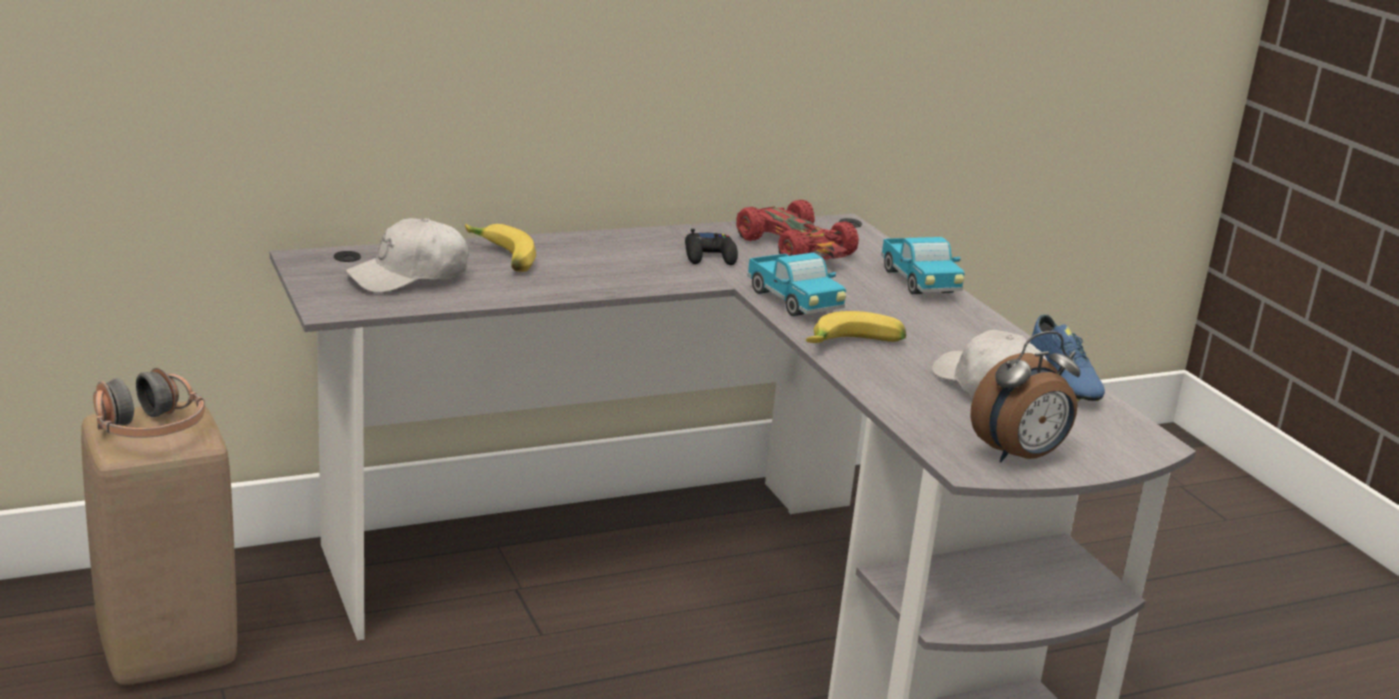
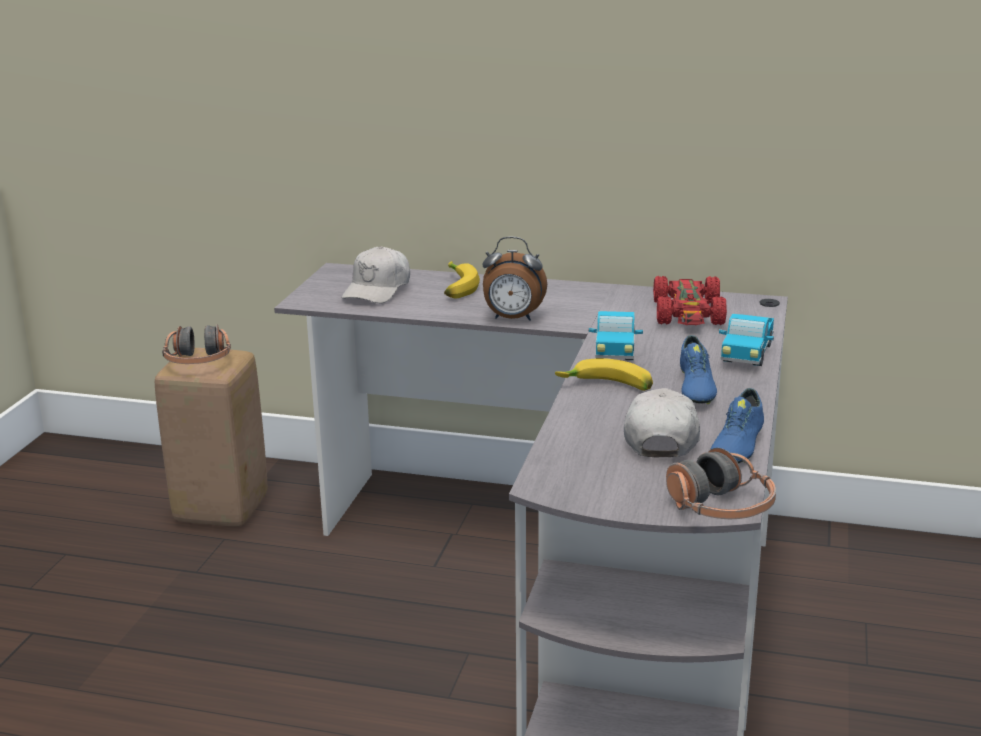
camera: 40 degrees right, 0 degrees up
(409, 276) = (378, 289): white cap -> white cap turned 75 degrees counterclockwise
(710, 256) = (608, 309): black game controller -> none
(933, 329) = (695, 388): none -> blue shoe
(1020, 456) = (596, 488): alarm clock -> alarm clock (513, 319)
(1148, 446) = (720, 508): none -> headphones

